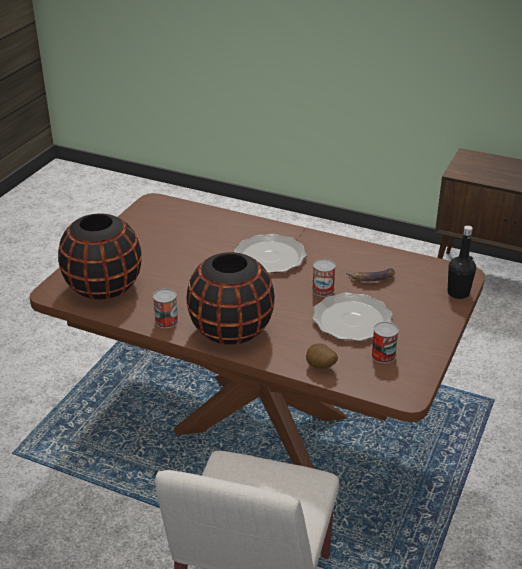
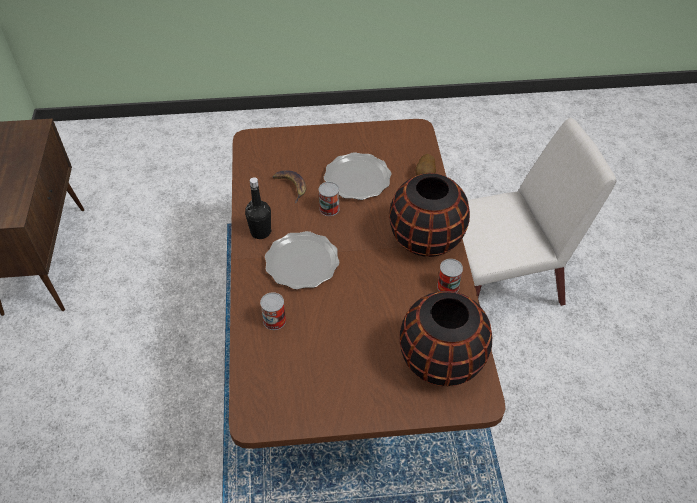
camera: 120 degrees left, 15 degrees up
(383, 355) = (386, 150): can -> can (274, 320)
(458, 293) = (279, 136): black bottle -> black bottle (260, 232)

